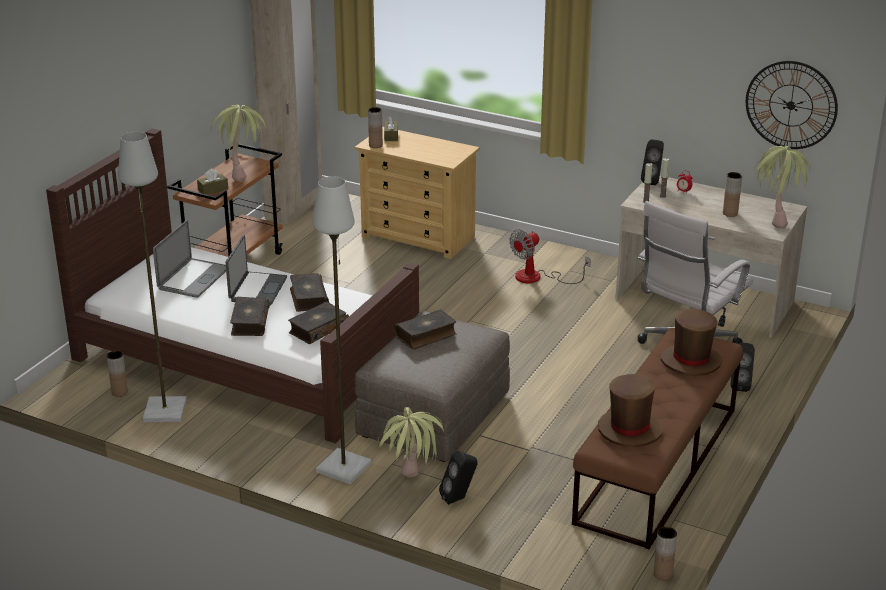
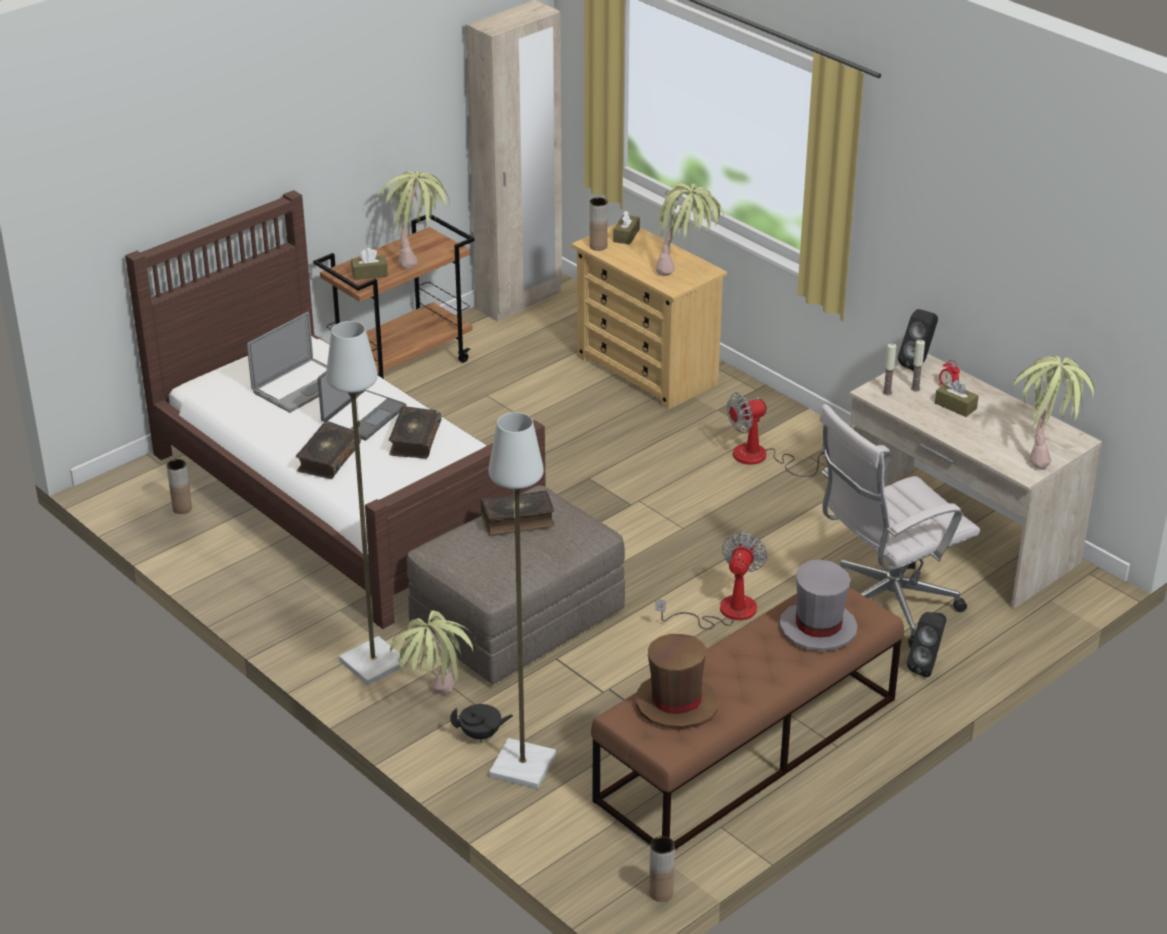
camera: 20 degrees right, 5 degrees up
(166, 411) = (218, 544): grey floor lamp -> grey floor lamp (523, 766)
(318, 329) = (400, 484): book -> none
(450, 151) = (686, 271): none -> potted plant
(459, 498) = (481, 735): black speaker -> black teapot
(579, 379) = (724, 612): none -> fan
(690, 362) = (817, 628): brown hat -> grey hat
(697, 202) = (955, 406): none -> brown tissue box
(730, 213) = (987, 432): brown vase -> none
(791, 105) = (1091, 302): wall clock -> none

